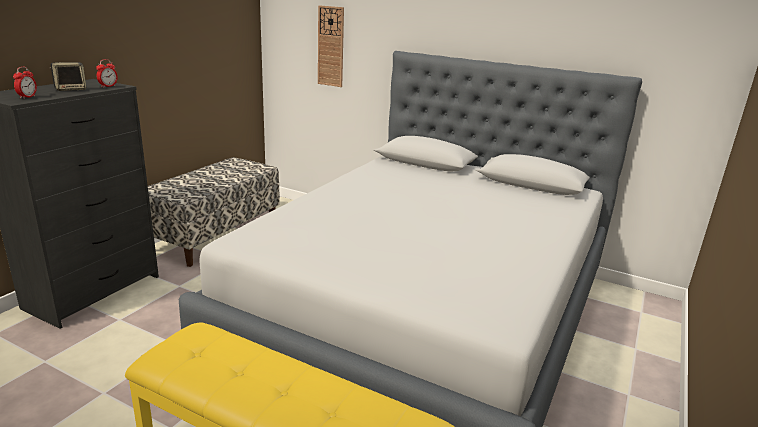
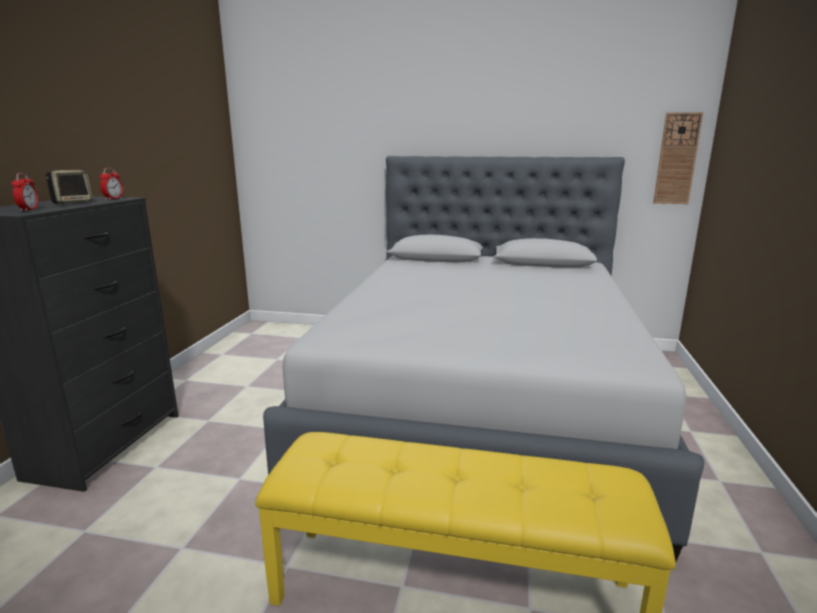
camera: 15 degrees left, 5 degrees down
(216, 235) = (220, 366): bench -> none
(331, 46) = (315, 159): wall clock -> wall clock (677, 159)

